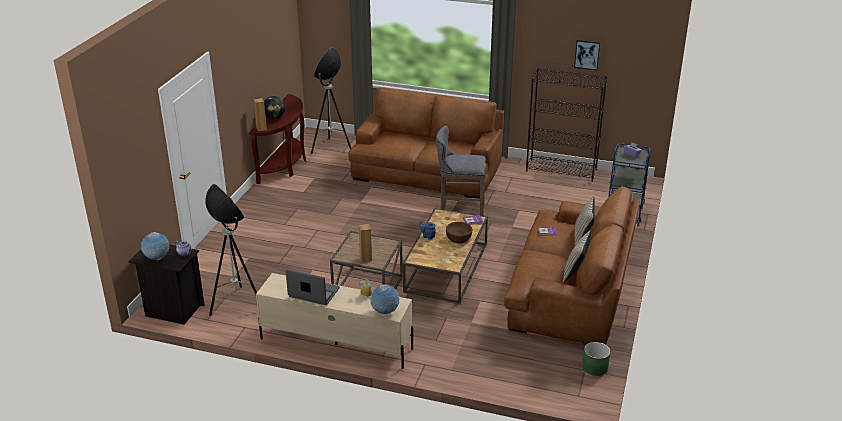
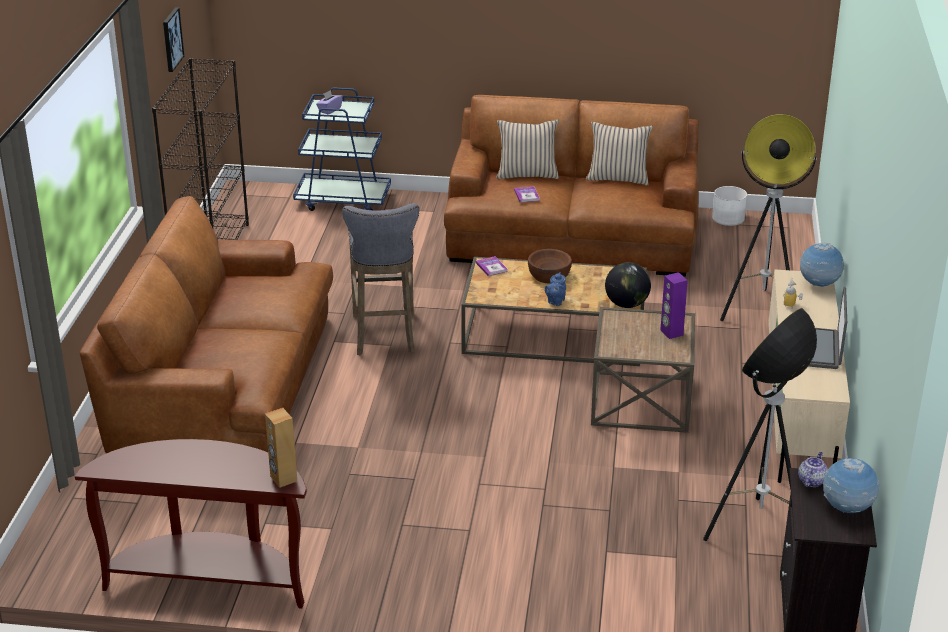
camera: 100 degrees left, 0 degrees up
(274, 118) = (221, 470): globe -> globe (626, 304)
(332, 148) = (119, 522): floor lamp -> floor lamp (761, 312)
(365, 258) = (671, 333): brown speaker -> purple speaker
(595, 367) = (728, 218): green planter -> white planter

